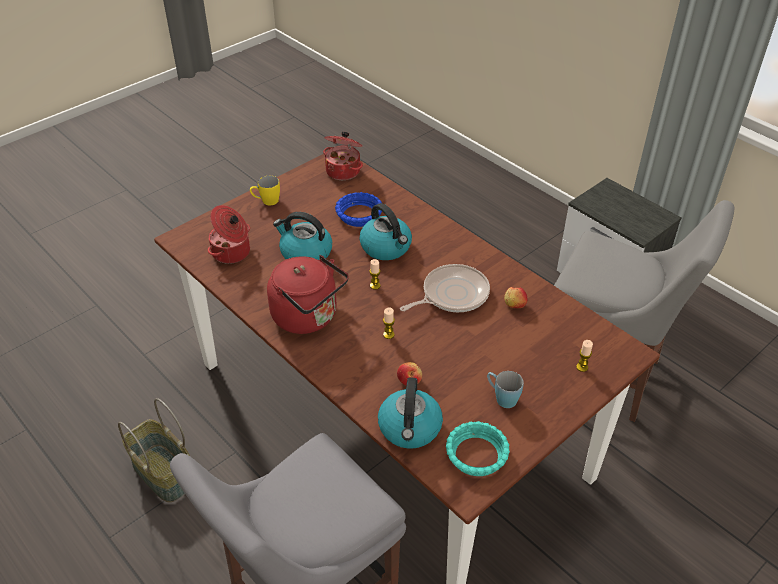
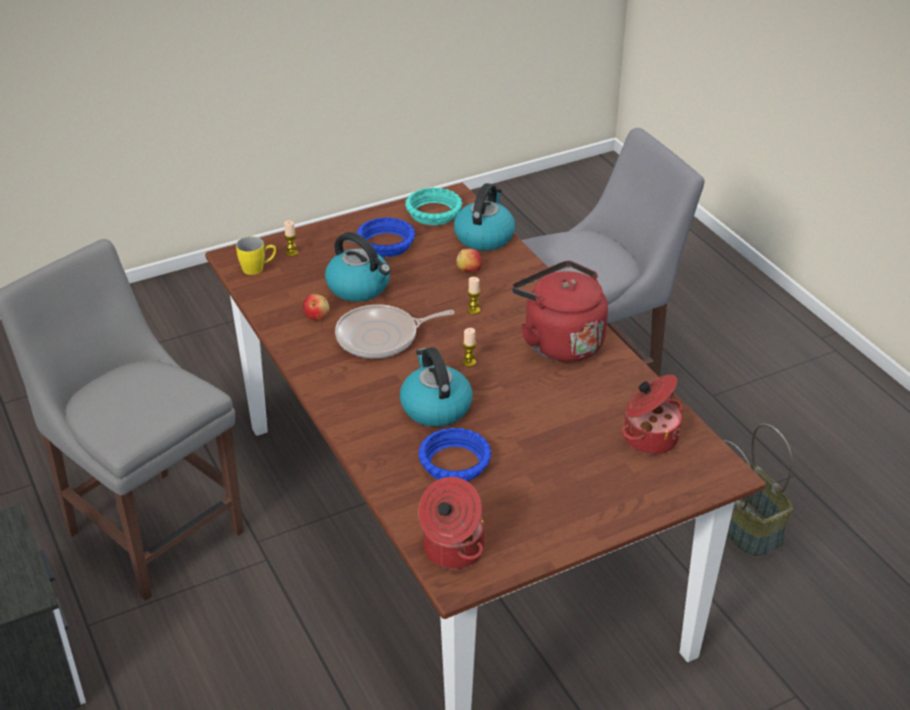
camera: 165 degrees left, 5 degrees down
(266, 201) = (592, 512): yellow mug -> yellow mug (258, 268)
(305, 253) = (547, 418): kettle -> kettle (359, 287)
(501, 397) = (386, 244): blue mug -> blue bowl

